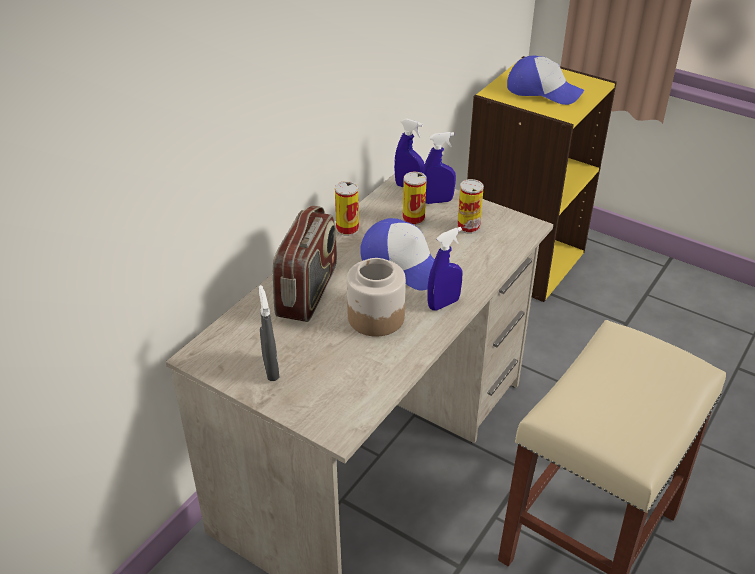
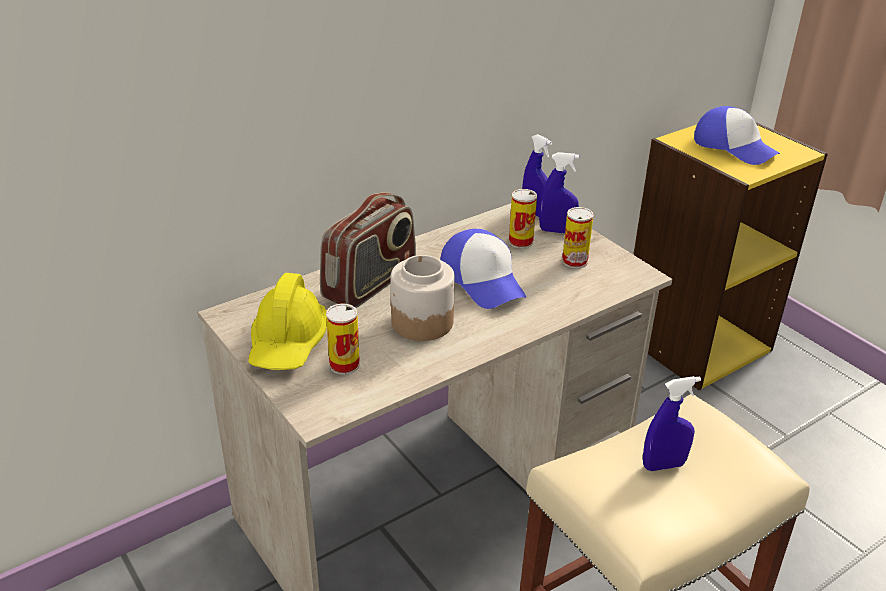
camera: 20 degrees right, 5 degrees down
(271, 369) = (288, 343): grey spray bottle -> yellow hard hat
(347, 229) = (446, 236): can -> can (344, 365)
(443, 304) = (501, 326): blue spray bottle -> blue spray bottle (663, 465)

